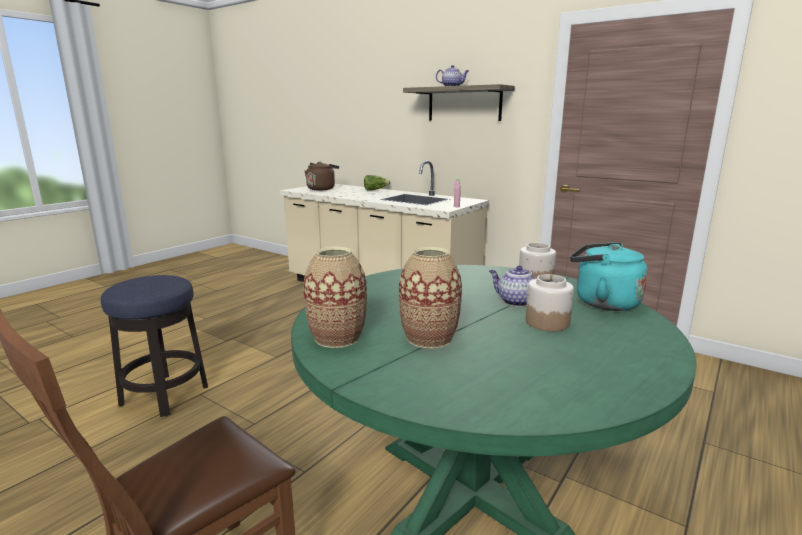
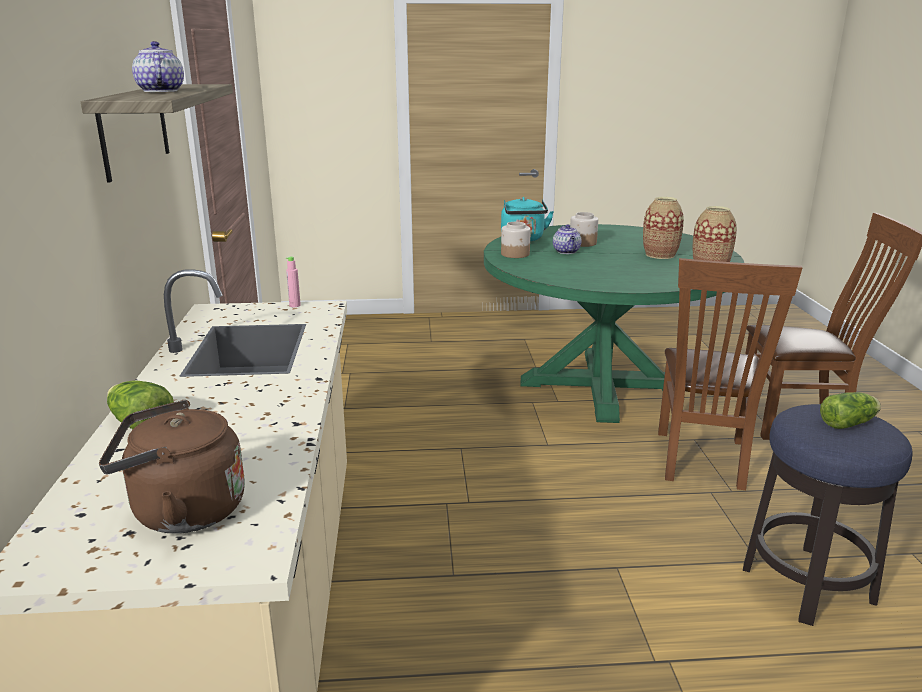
camera: 130 degrees left, 5 degrees up
(141, 286) = (849, 423): none -> lettuce
(278, 447) = (702, 463): none -> brown chair

